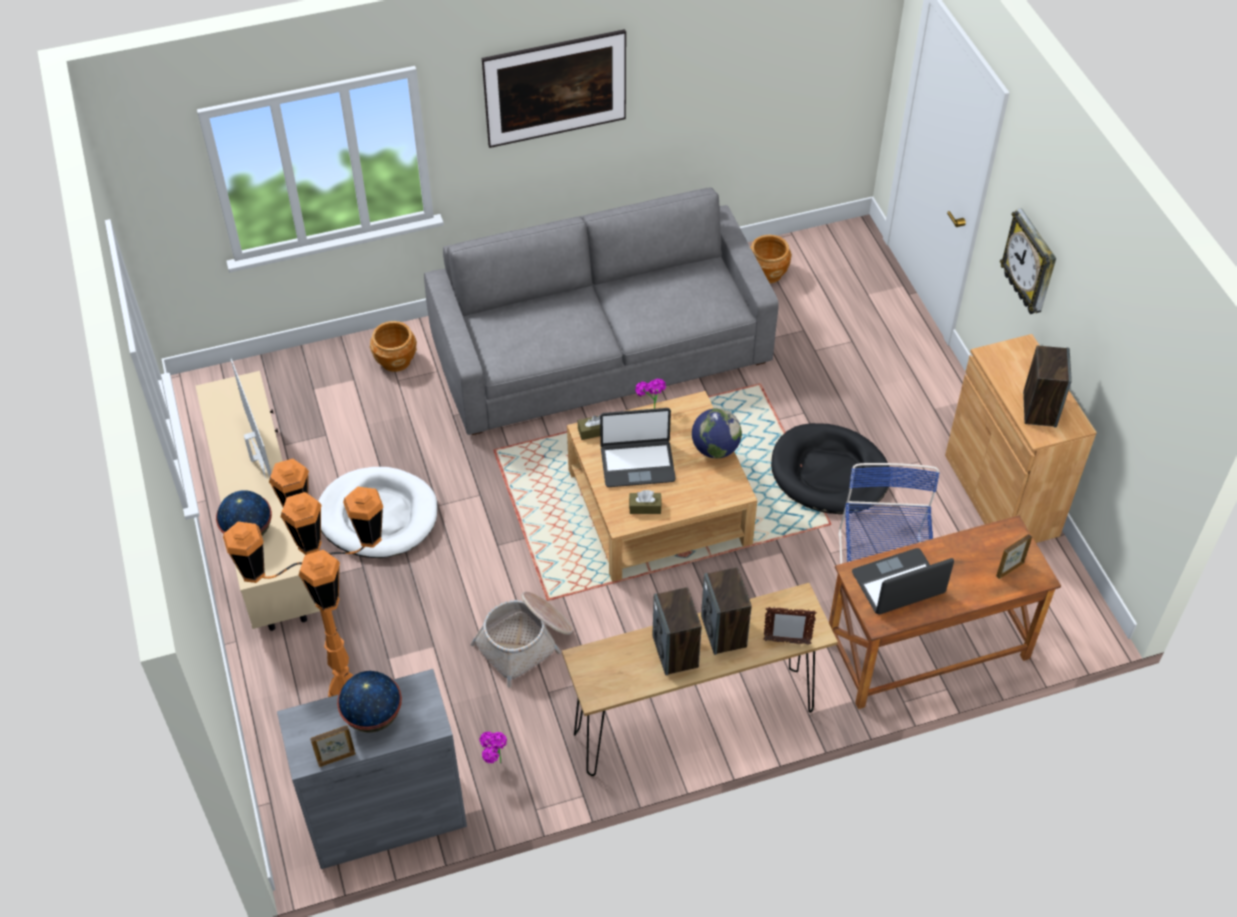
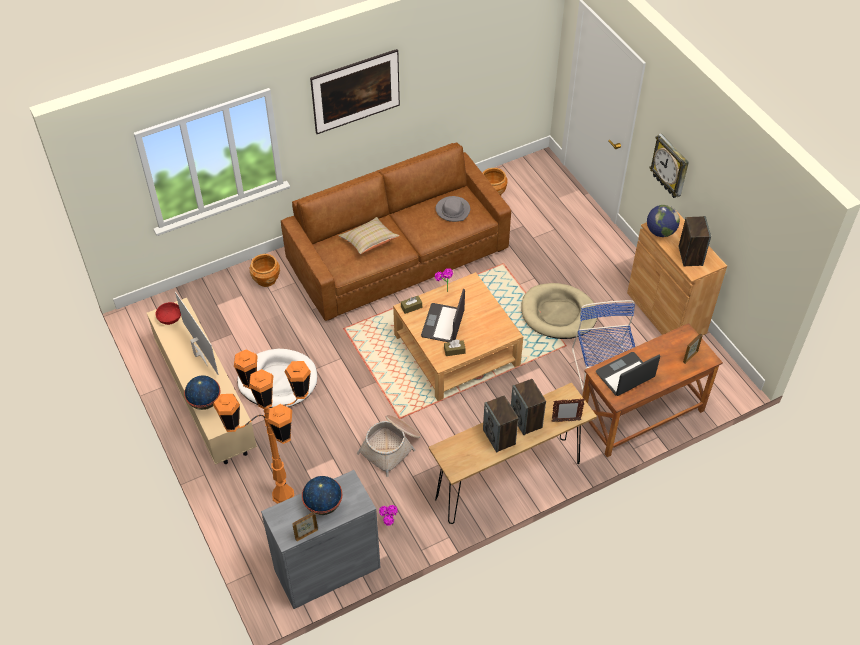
camera: 10 degrees left, 0 degrees up
(227, 399) = (170, 318): none -> red bowl
(550, 323) = (369, 242): none -> beige pillow
(601, 350) = (397, 255): grey sofa -> brown sofa
(637, 463) = (443, 324): laptop -> laptop turned 120 degrees clockwise
(690, 291) = (453, 210): none -> grey hat
(715, 449) = (490, 308): globe -> globe (660, 232)
(829, 473) = (558, 314): black dog bed -> beige dog bed

